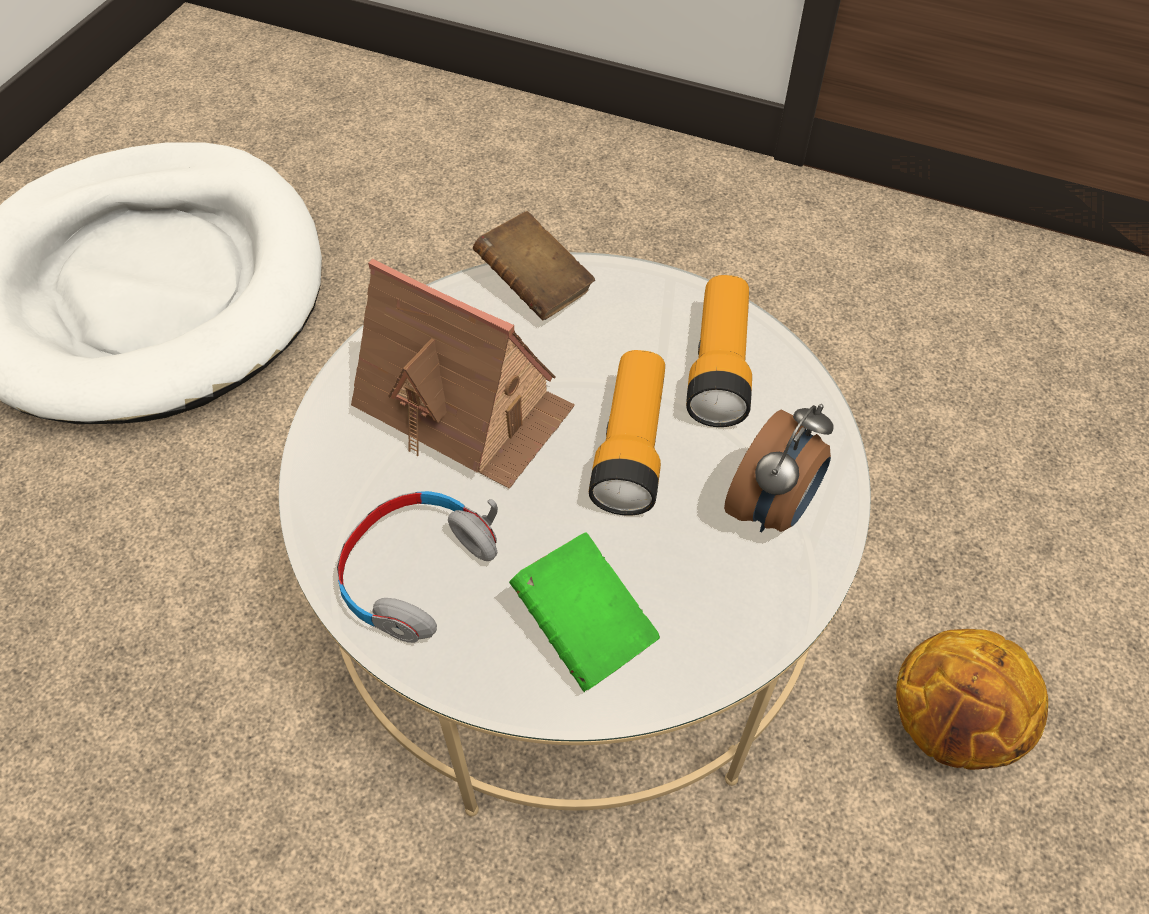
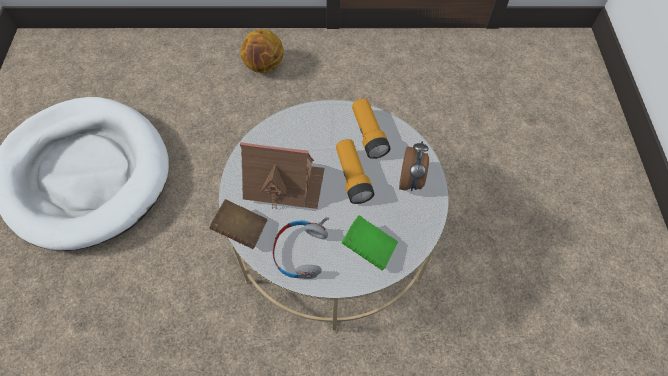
camera: 25 degrees left, 5 degrees up
(535, 286) = (284, 125): brown book -> brown book (240, 230)
(950, 725) = (481, 231): basketball -> basketball (264, 66)

